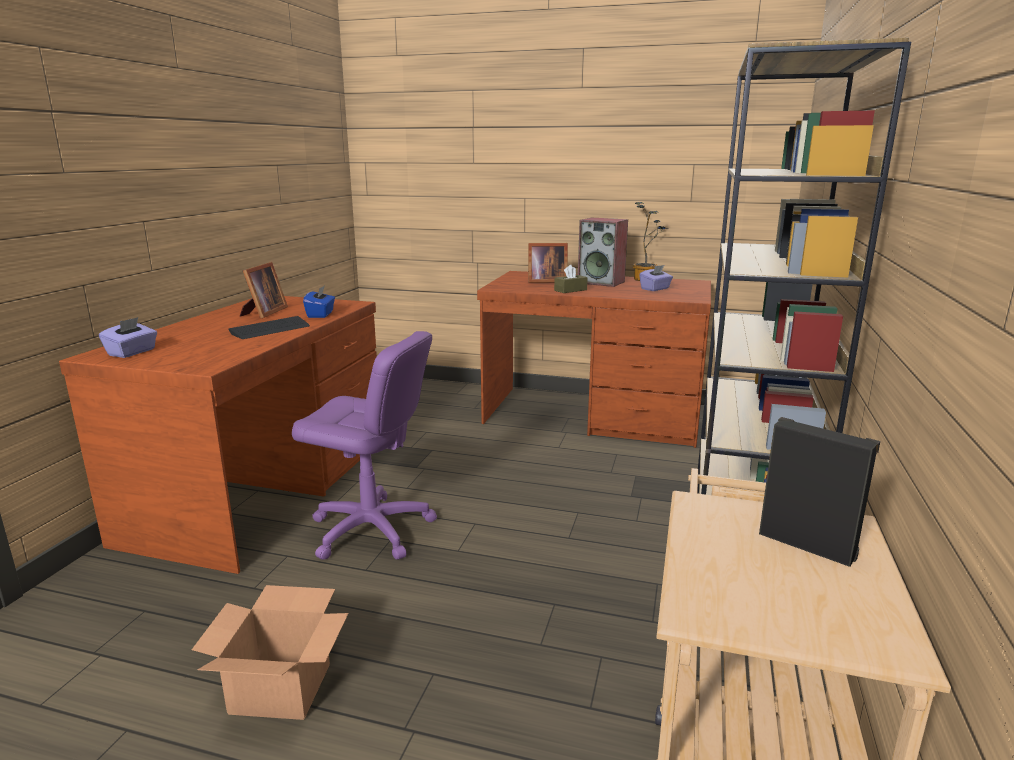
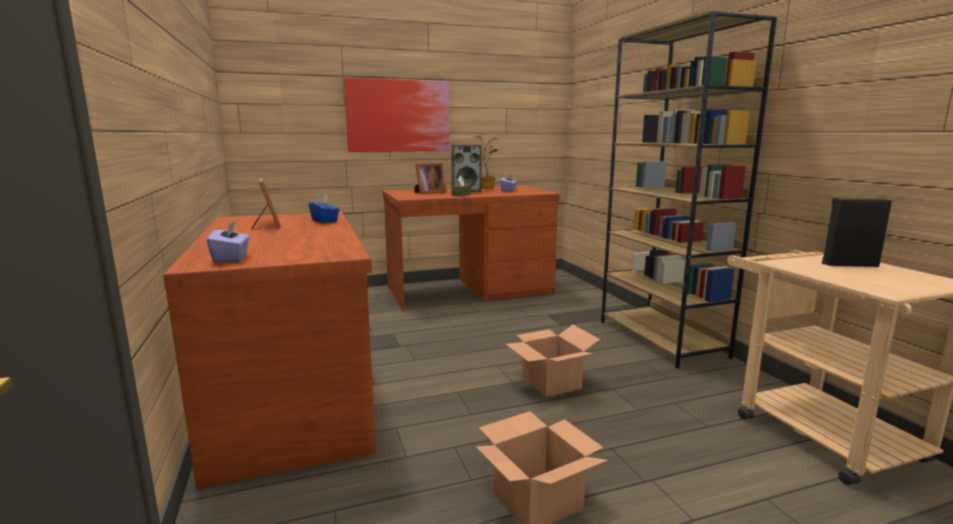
camera: 35 degrees left, 5 degrees down
(270, 329) = (315, 232): keyboard -> none
(371, 530) = (433, 391): purple office chair -> none
(498, 568) = (552, 382): none -> cardboard box
(536, 176) = (398, 116): none -> picture

